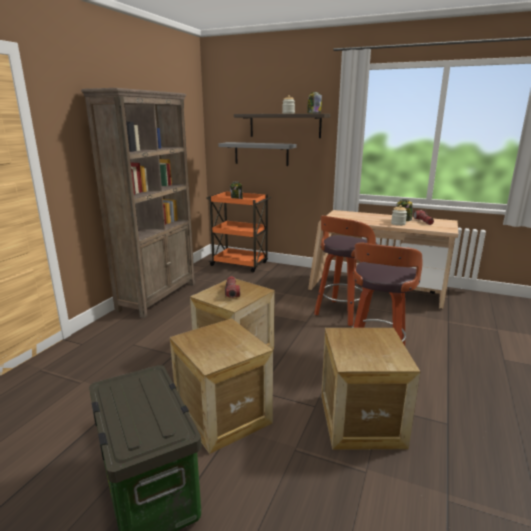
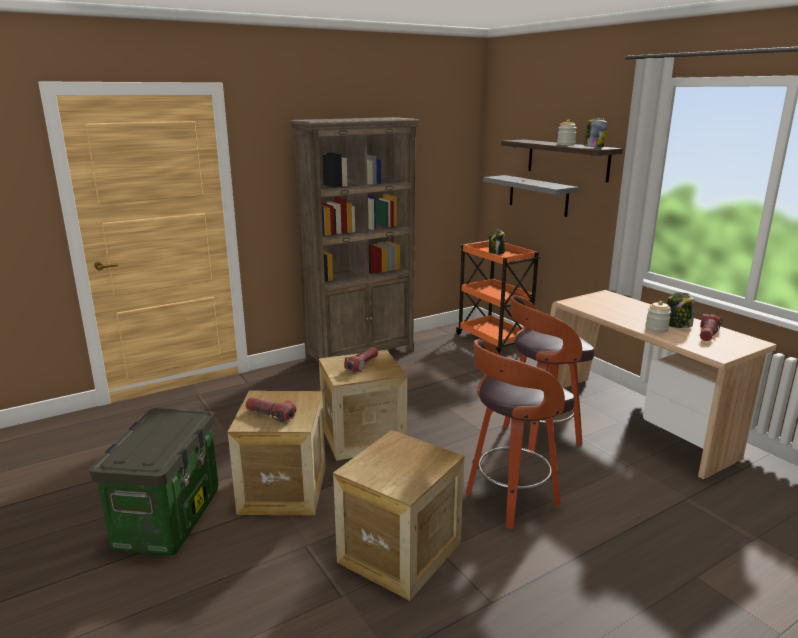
camera: 35 degrees right, 0 degrees up
(221, 349) = (270, 415): none -> flashlight

